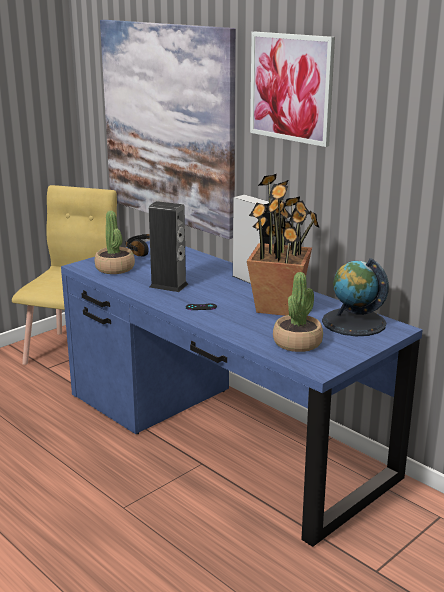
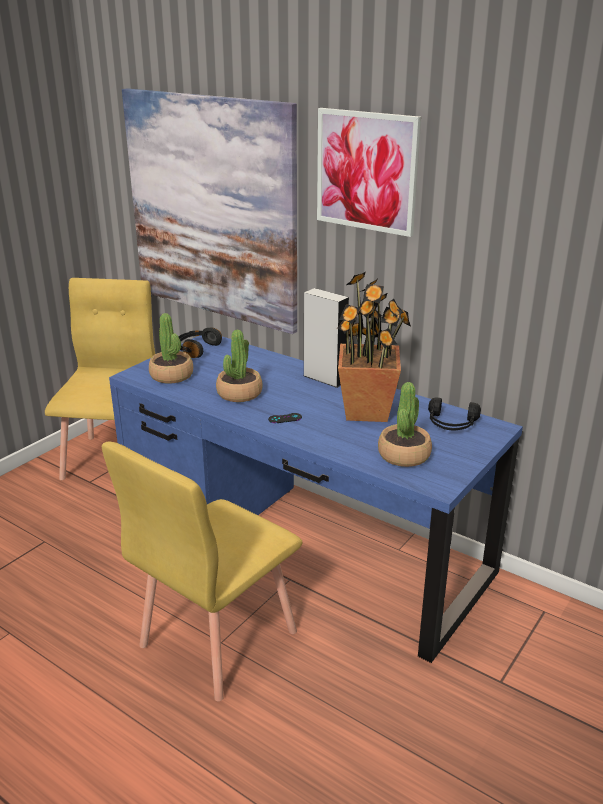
camera: 10 degrees left, 5 degrees up
(120, 504) = (216, 638): none -> yellow chair
(168, 285) = (239, 393): speaker -> potted plant
(353, 322) = (451, 424): globe -> black headphones

